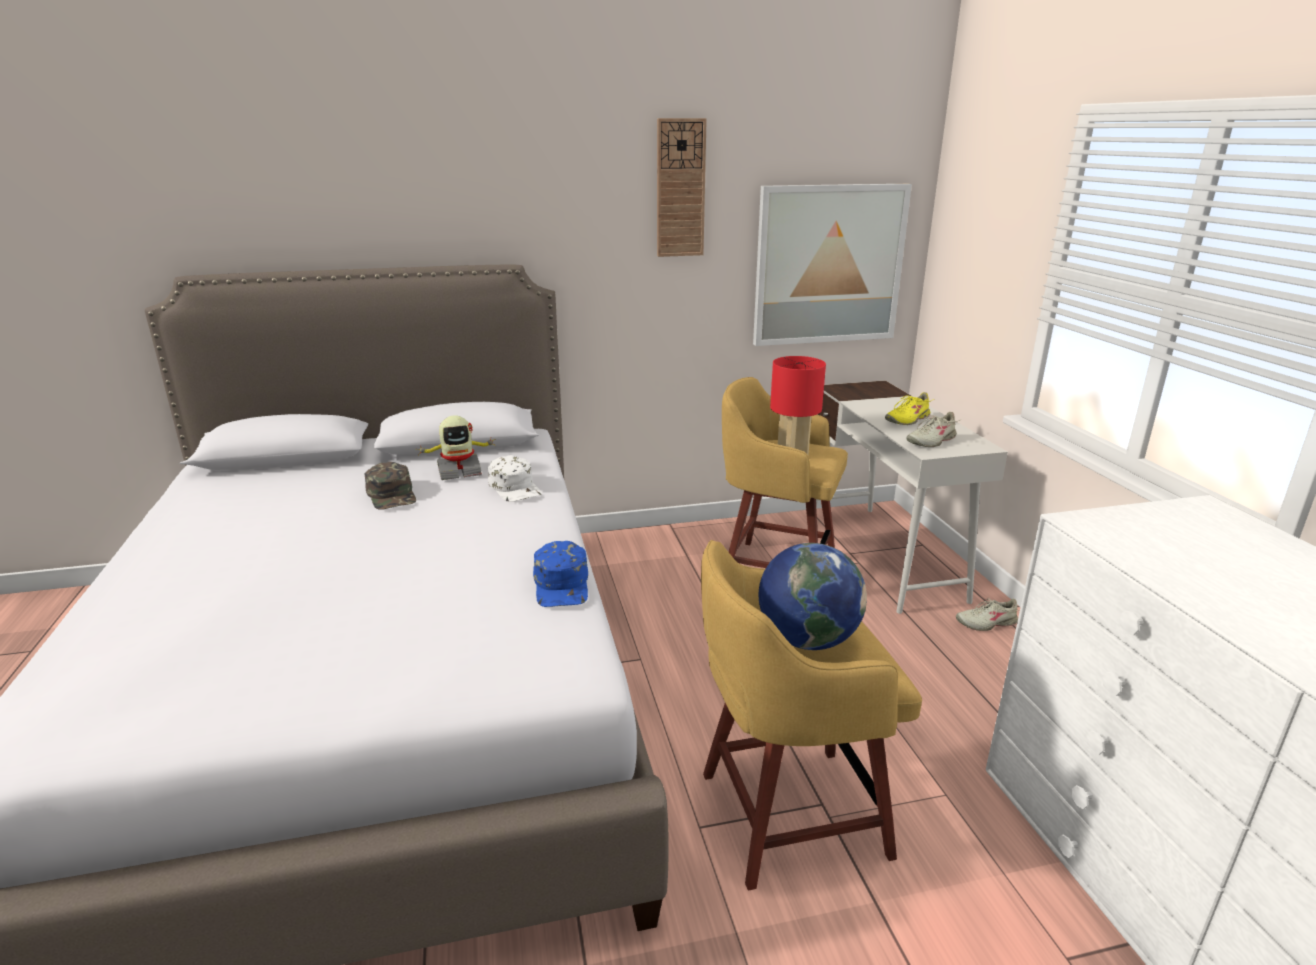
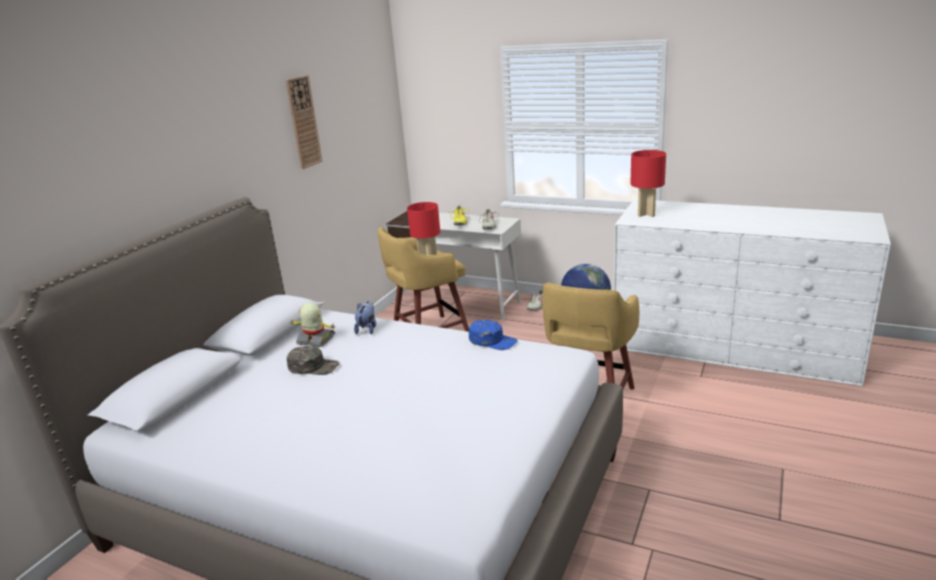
camera: 50 degrees left, 0 degrees up
(459, 471) = (315, 340): toy robot -> toy robot turned 90 degrees counterclockwise
(515, 488) = (367, 329): white cap -> plush toy
(828, 265) = (371, 150): picture -> none
(1154, 529) = (645, 214): none -> red table lamp

